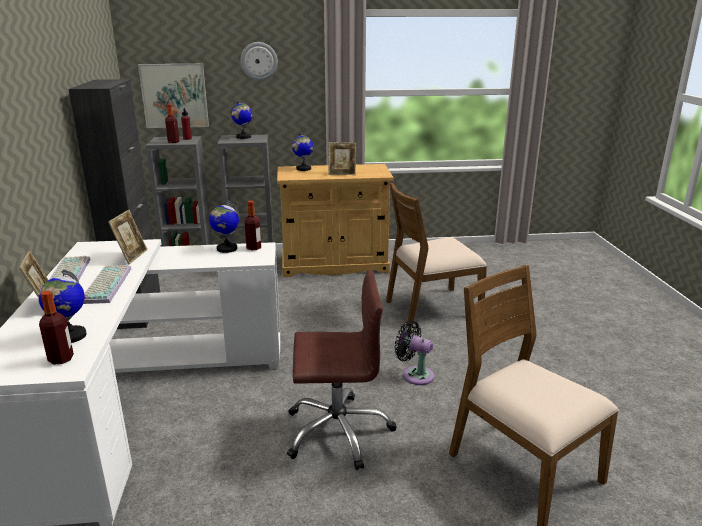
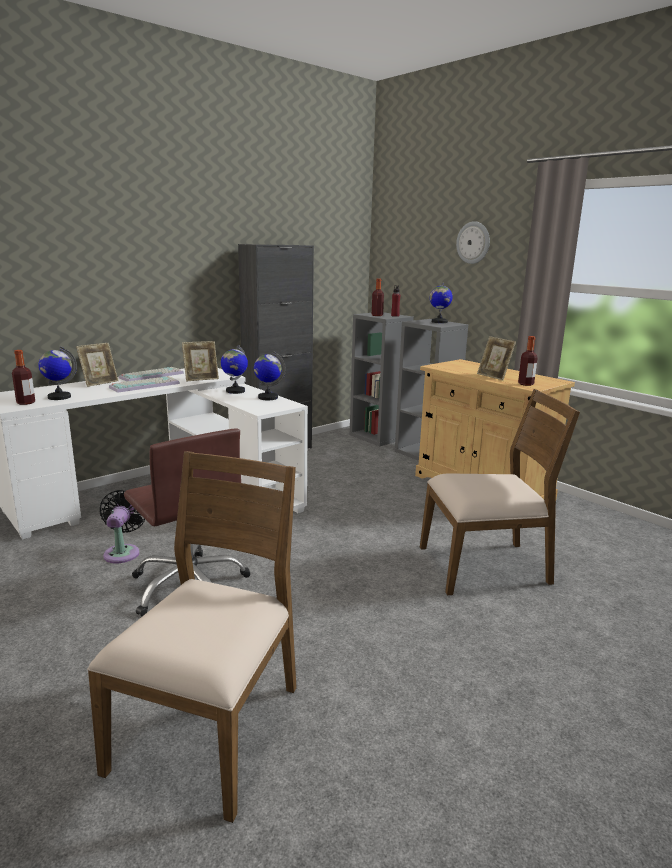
camera: 55 degrees right, 5 degrees down
(174, 96) = (402, 274): picture -> none
(254, 248) = (282, 403): bottle -> bottle (525, 384)
(303, 169) = (473, 365): globe -> globe (235, 391)
(415, 375) = (327, 598): black fan -> black fan (123, 552)
(432, 307) = (485, 566): brown chair -> brown chair turned 135 degrees clockwise

